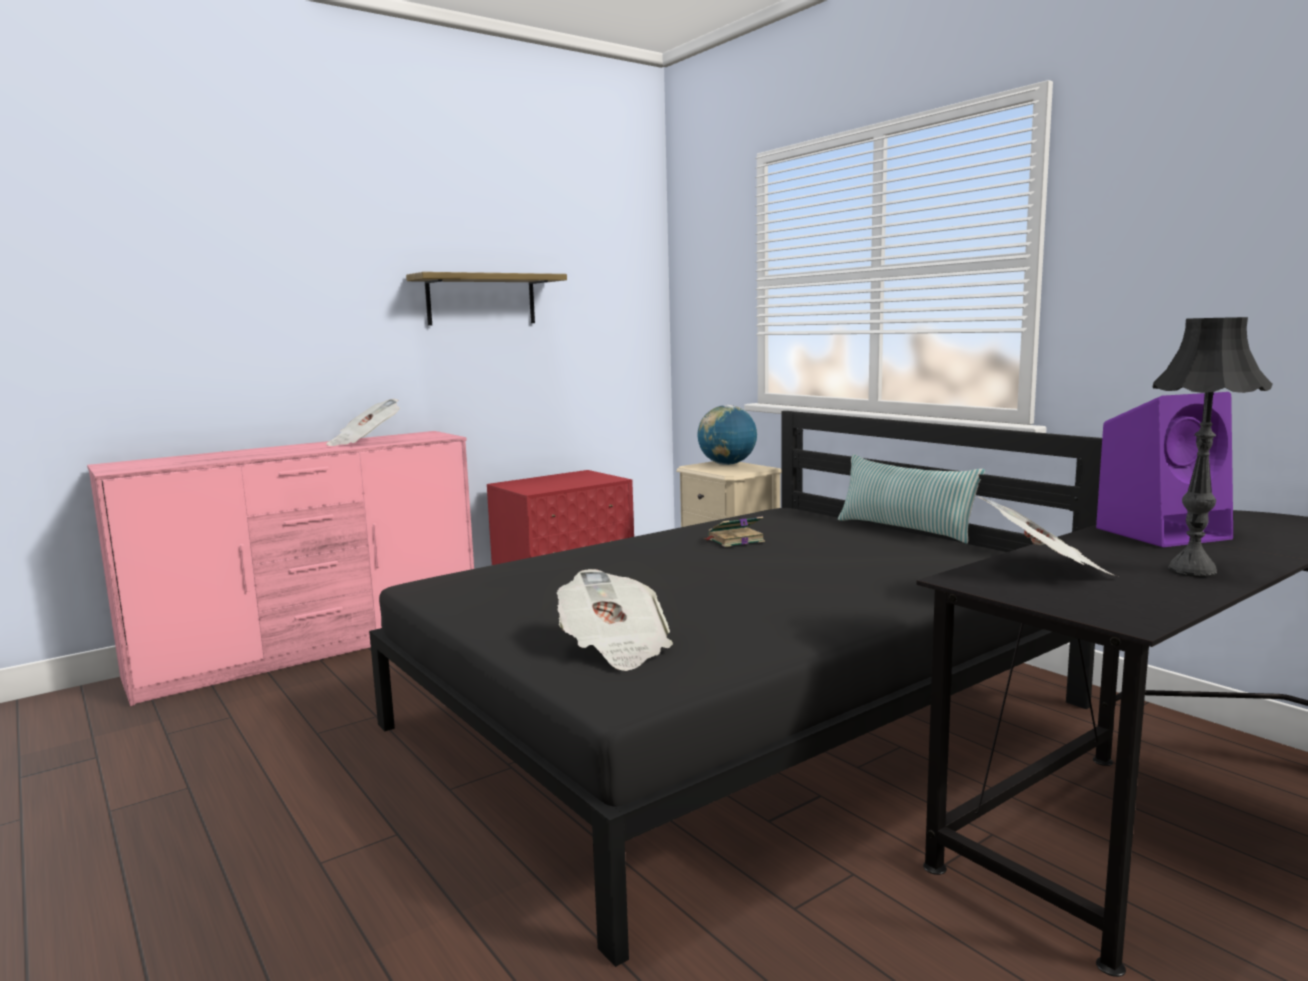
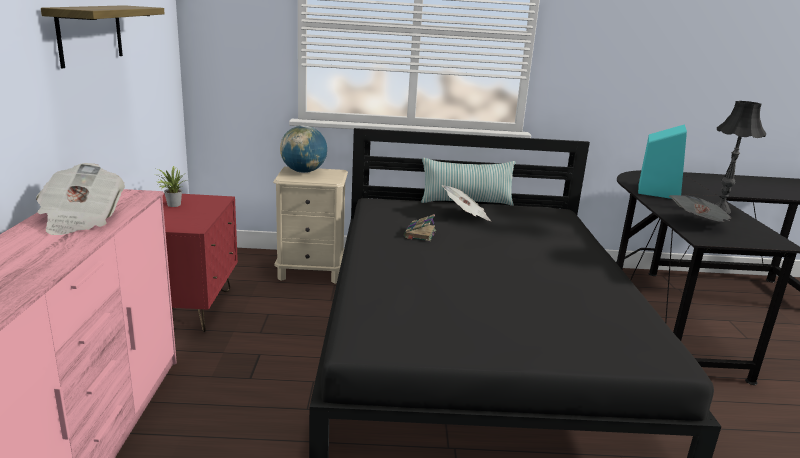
camera: 55 degrees left, 10 degrees up
(566, 477) = (172, 205): none -> potted plant
(615, 648) = (588, 335): newspaper -> newspaper (466, 216)
(1163, 533) = (658, 191): purple speaker -> turquoise speaker

